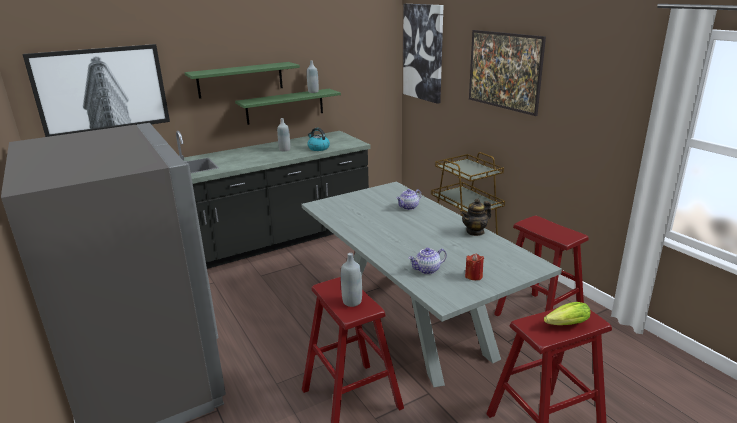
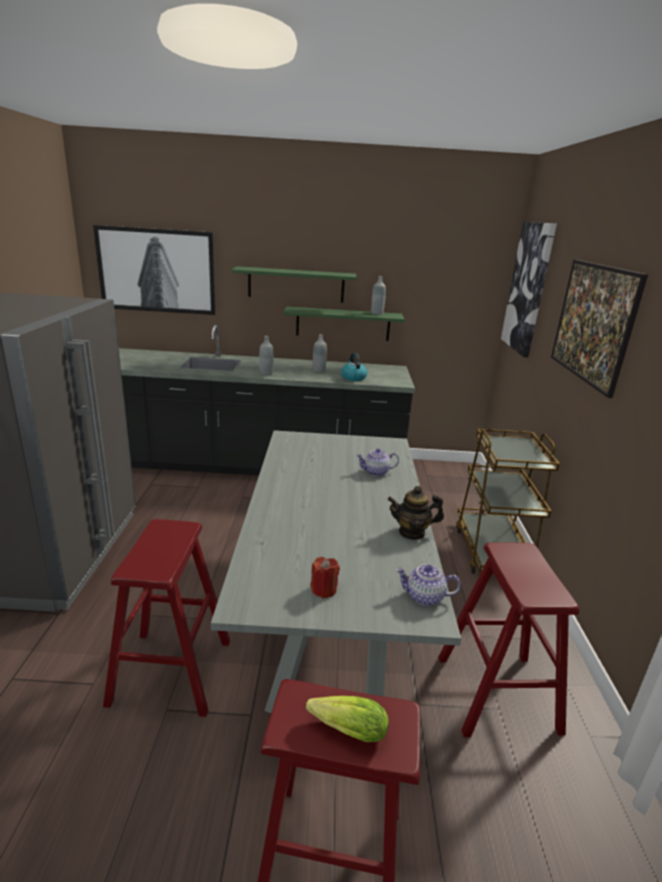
camera: 30 degrees right, 0 degrees up
(352, 301) = (156, 555): grey bottle -> grey bottle (266, 373)
(427, 270) = (282, 555): teapot -> teapot (424, 597)

